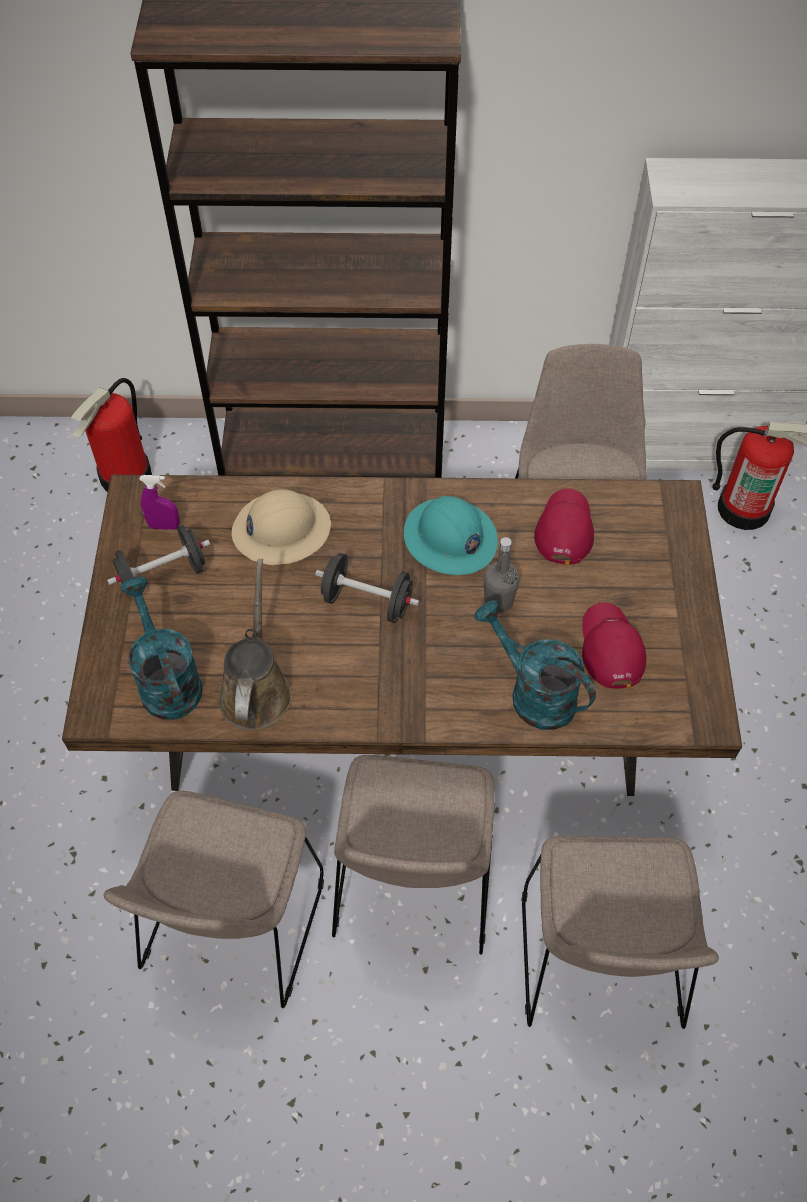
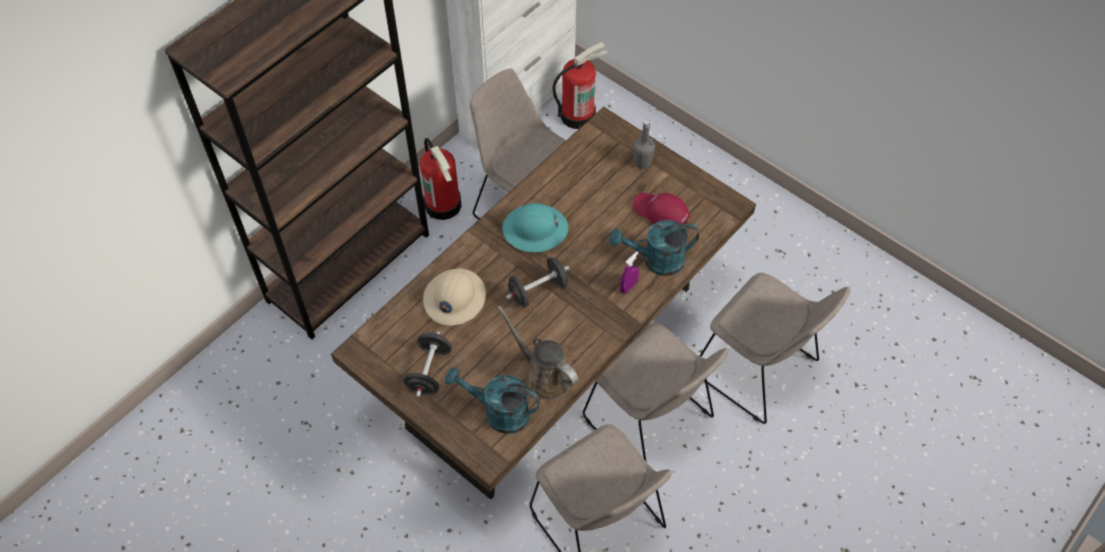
camera: 50 degrees left, 0 degrees up
(126, 476) = (246, 383): fire extinguisher -> fire extinguisher (443, 204)
(164, 526) = (395, 350): purple spray bottle -> purple spray bottle (628, 287)
(498, 601) = (592, 237): grey bottle -> grey bottle (642, 162)
(564, 529) = (577, 179): red cap -> none

